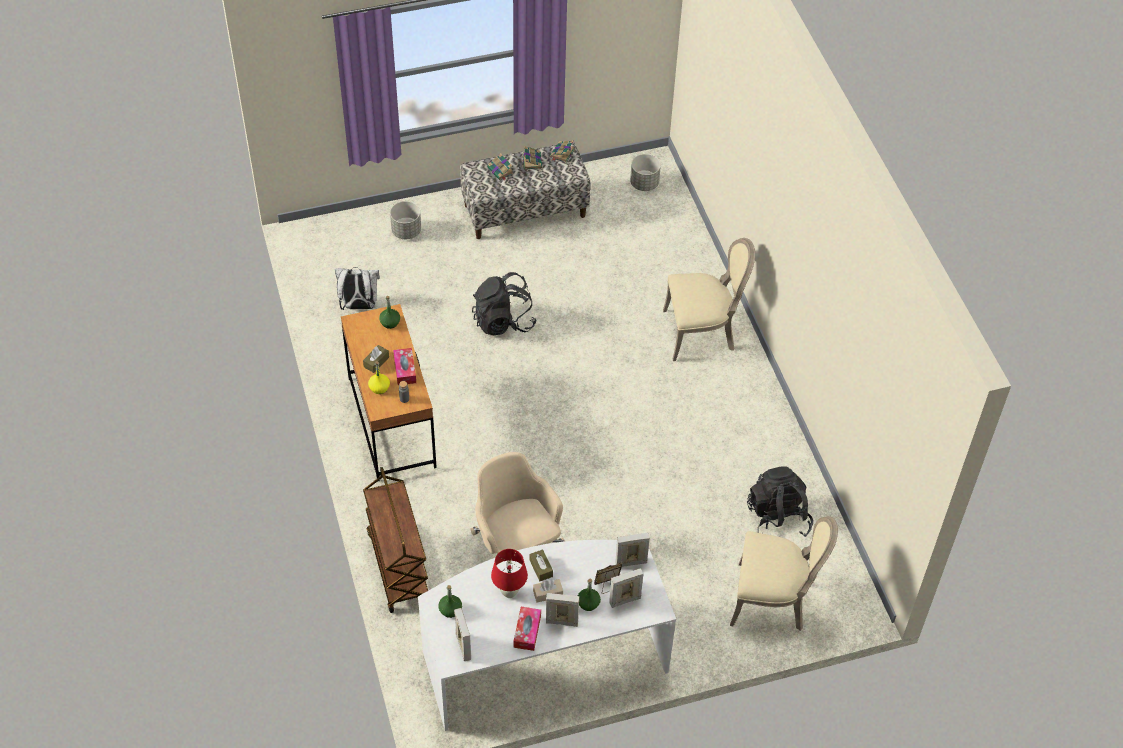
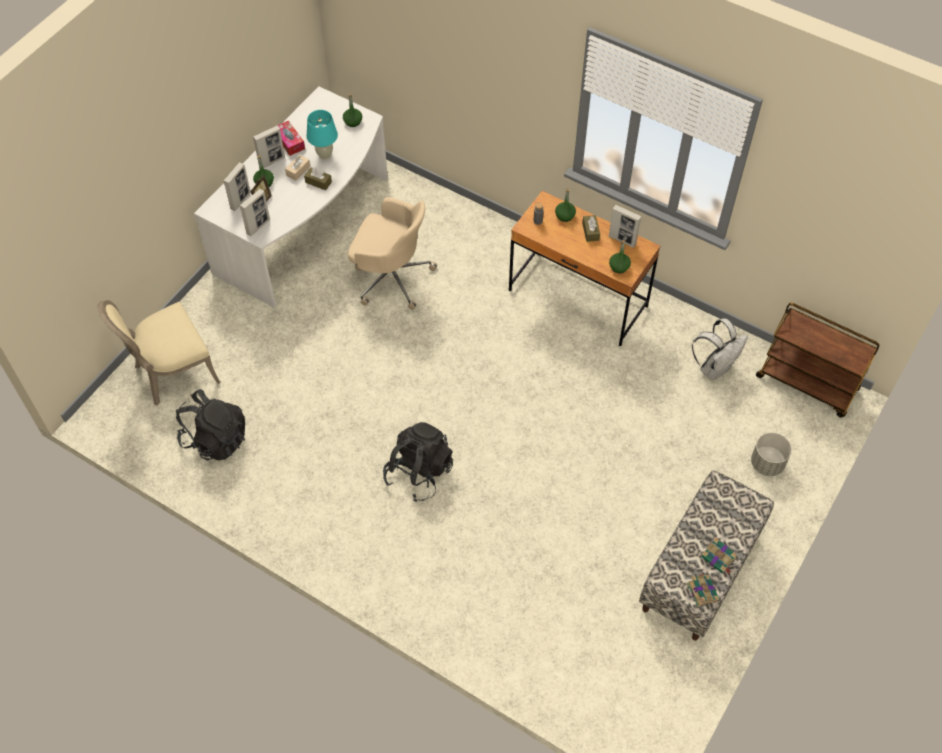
camera: 140 degrees right, 5 degrees up
(379, 388) = (565, 216): yellow bottle -> green bottle
(397, 566) = (459, 213): brown cart -> brown cart (807, 383)
(405, 370) = (563, 241): tissue box -> none
(463, 647) = (322, 109): picture frame -> picture frame (622, 240)
(501, 171) = (731, 523): book -> none
(503, 321) = (592, 443): black backpack -> black backpack (419, 472)
(509, 592) = (325, 155): red table lamp -> turquoise table lamp
(644, 183) = (631, 703): grey planter -> none
(702, 332) = (419, 566): beige chair -> none

